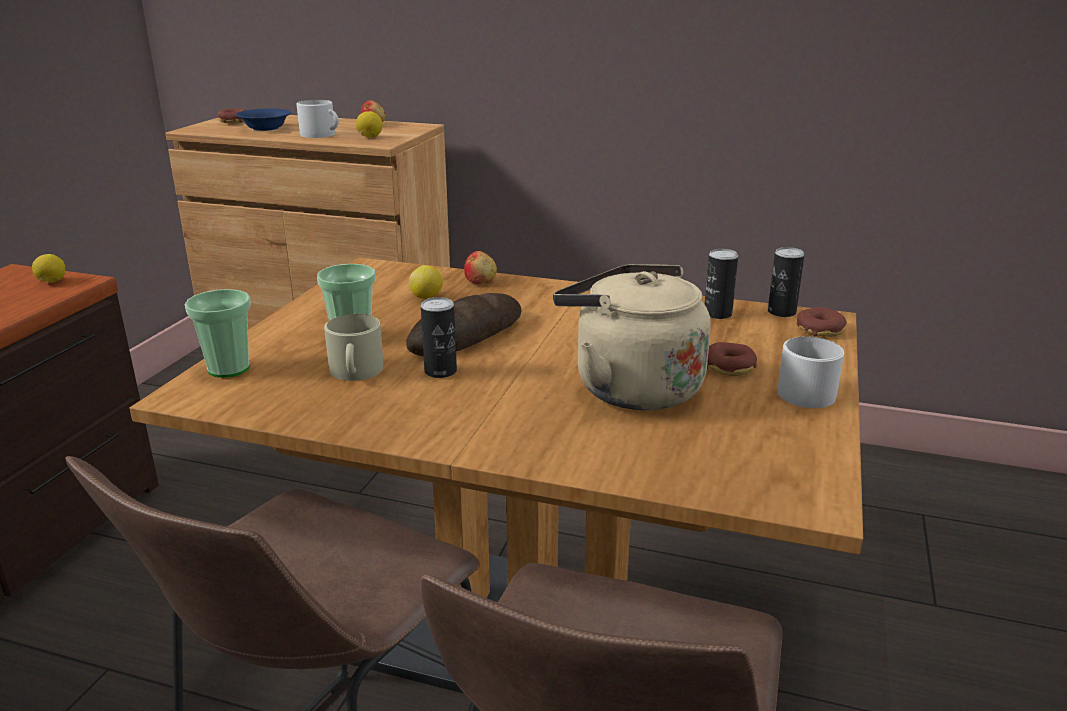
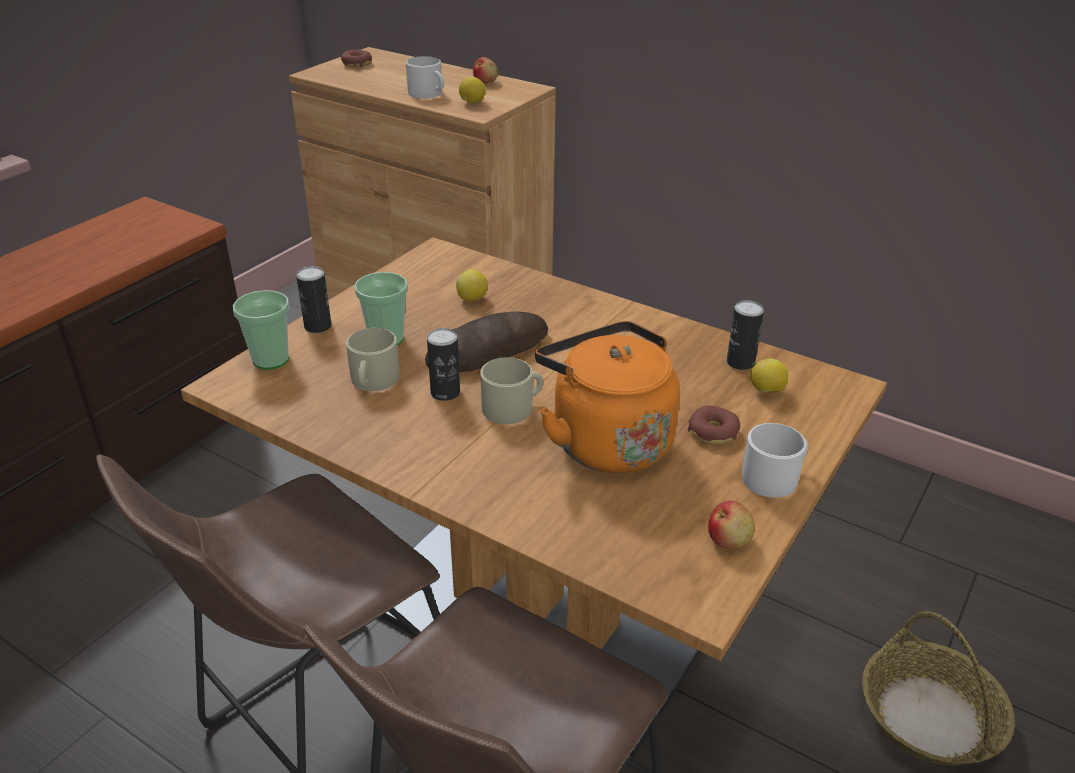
camera: 15 degrees right, 10 degrees up
(52, 282) = (171, 223): lemon -> lemon (766, 391)
(265, 128) = (380, 77): blue bowl -> none
(480, 281) = (531, 285): apple -> apple (729, 539)
(519, 373) = (513, 407): none -> beige mug
(630, 387) = (606, 440): beige kettle -> orange kettle
(781, 312) = (808, 370): can -> can (318, 326)
(820, 329) = (834, 399): donut -> none
(948, 646) = (930, 717): none -> basket

